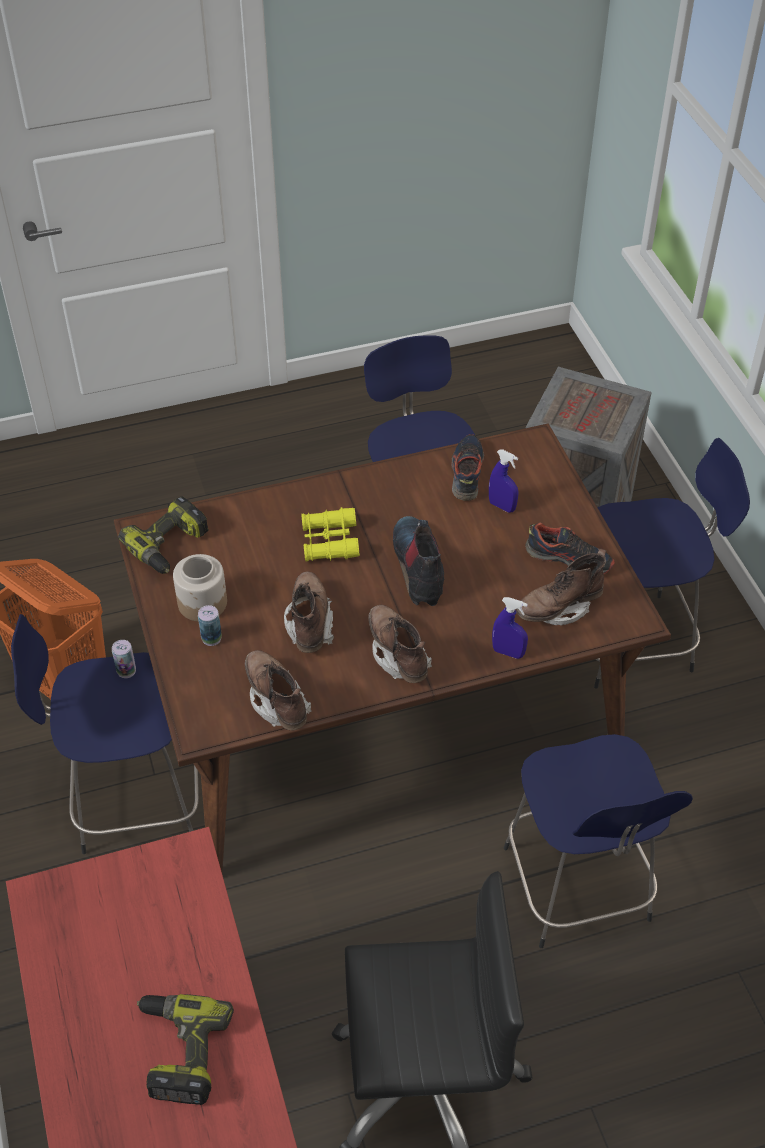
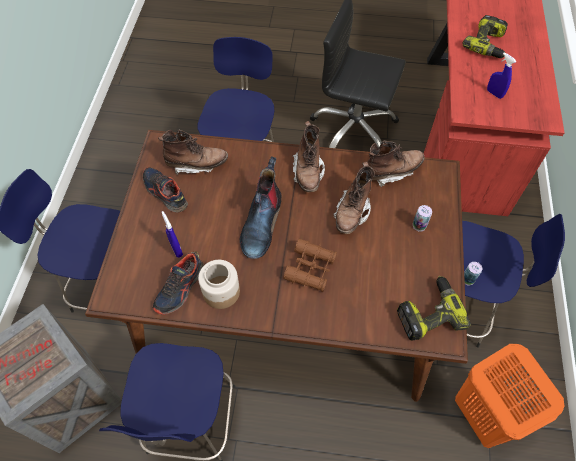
camera: 155 degrees left, 10 degrees up
(203, 602) = (417, 254): jar -> jar (220, 292)
(276, 700) = (392, 171): brown boot -> brown boot turned 105 degrees counterclockwise
(330, 542) = (310, 268): yellow binoculars -> brown binoculars
(508, 652) = (244, 150): blue spray bottle -> blue spray bottle (494, 93)

